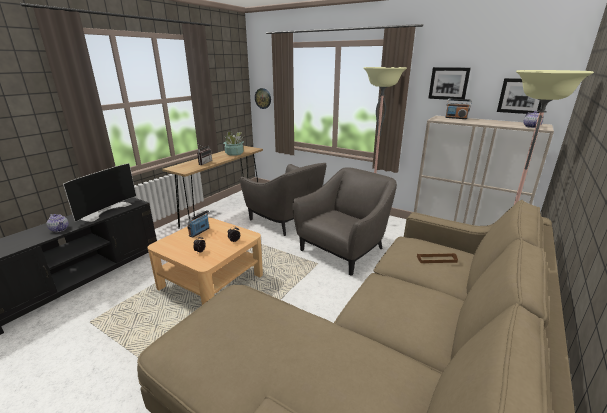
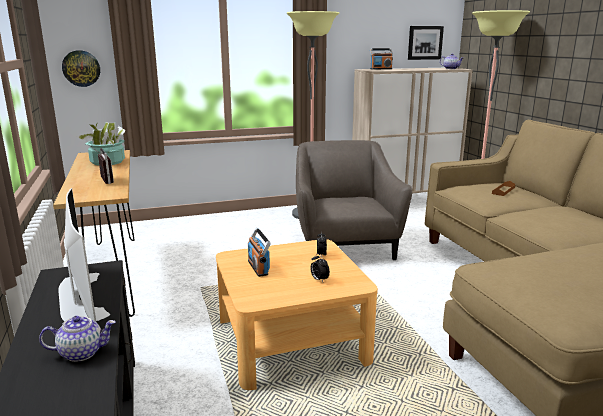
camera: 50 degrees left, 5 degrees down
(286, 220) = (223, 246): grey armchair -> none
(448, 83) = (362, 32): picture -> none

